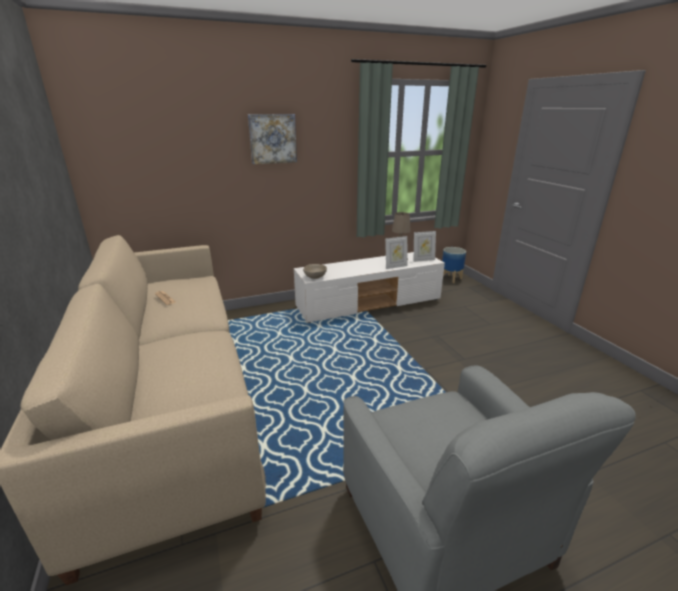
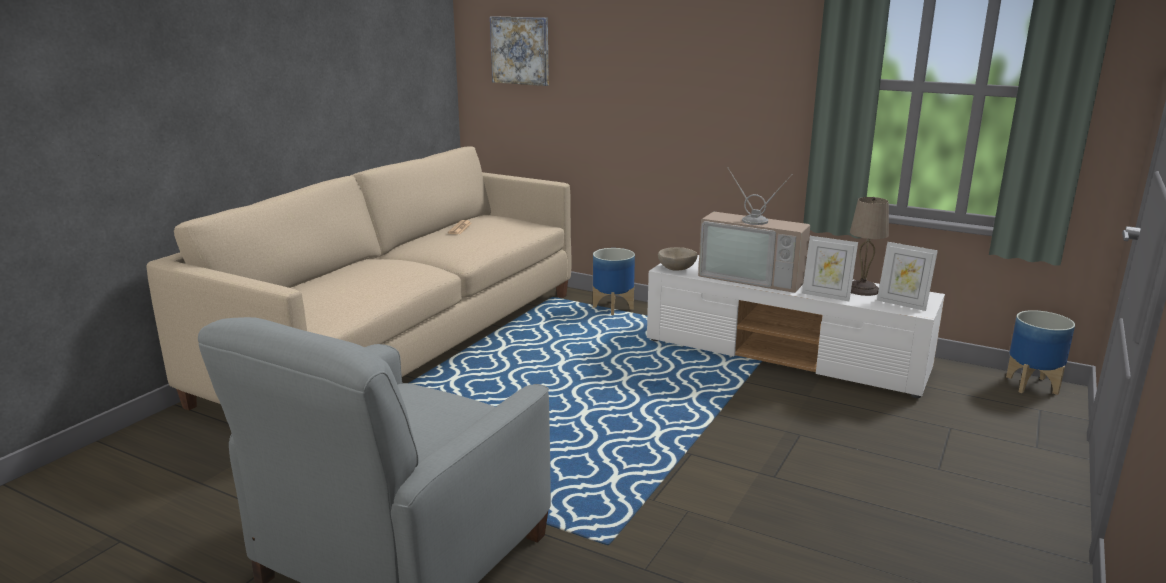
camera: 50 degrees right, 5 degrees down
(256, 314) = (613, 308): none -> planter
(272, 139) = (685, 42): picture -> picture (520, 50)
(354, 268) = (754, 277): none -> television

